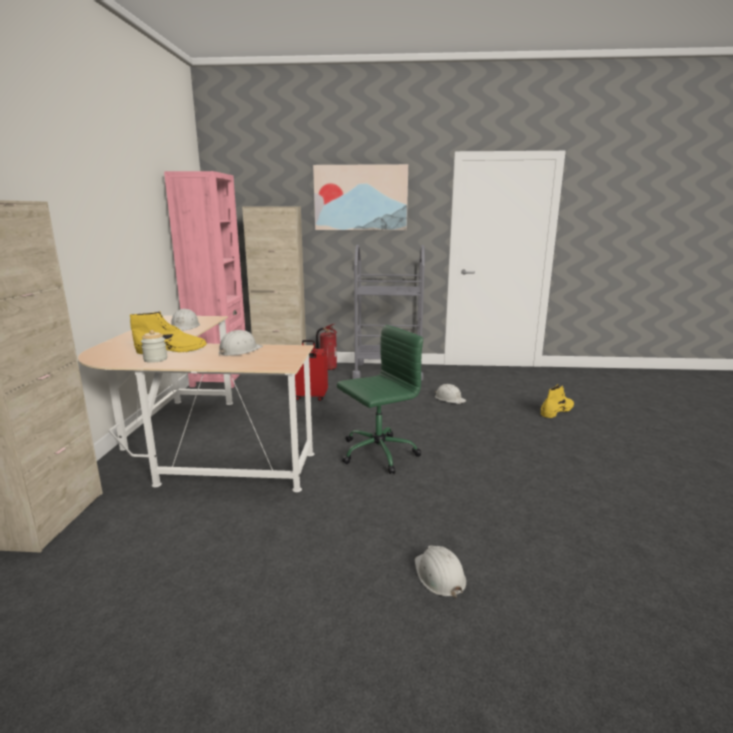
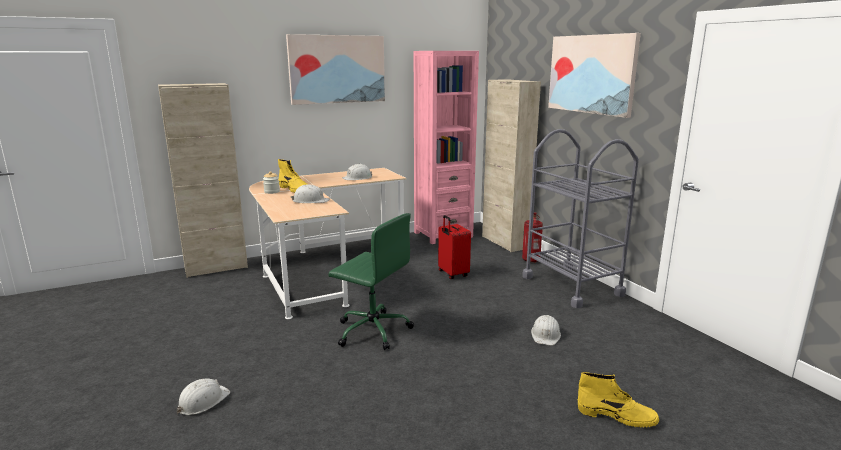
camera: 60 degrees right, 0 degrees up
(111, 188) = (337, 69): none -> picture

